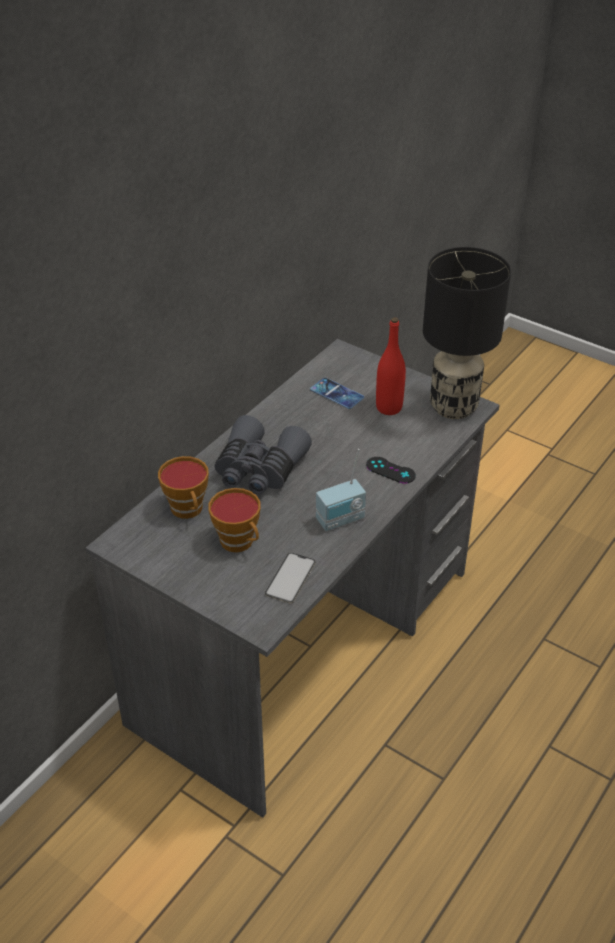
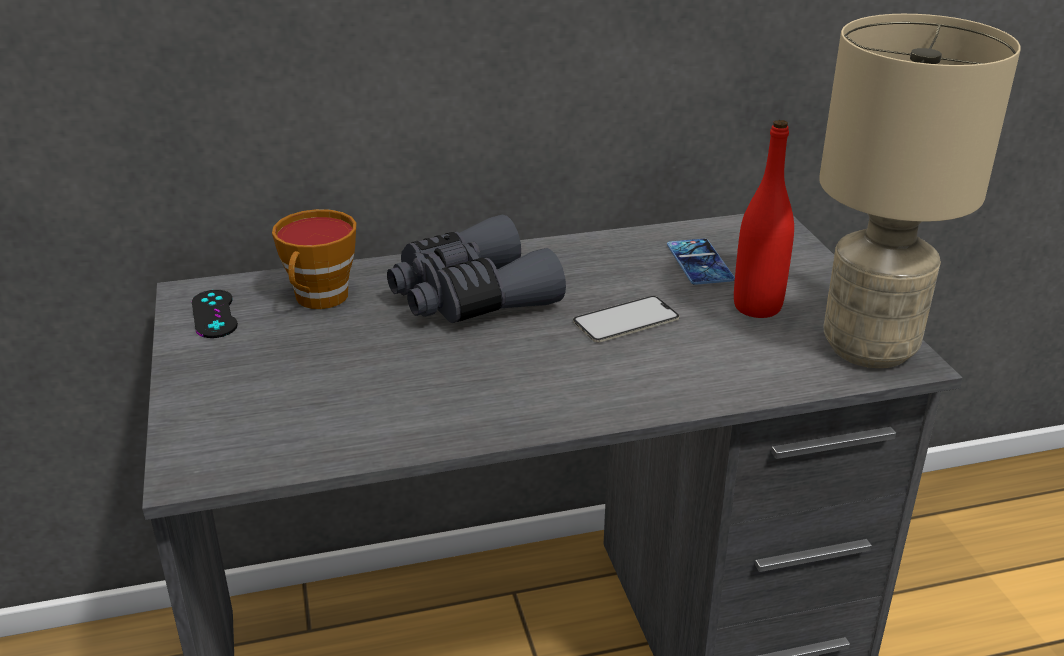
camera: 40 degrees right, 10 degrees down
(240, 542) = (320, 362): cup -> none
(290, 578) = (314, 436): phone -> phone (626, 320)
(341, 520) = (489, 404): radio -> none
(390, 470) = (653, 379): black game controller -> black game controller (214, 314)
(453, 407) = (867, 347): black table lamp -> beige table lamp

